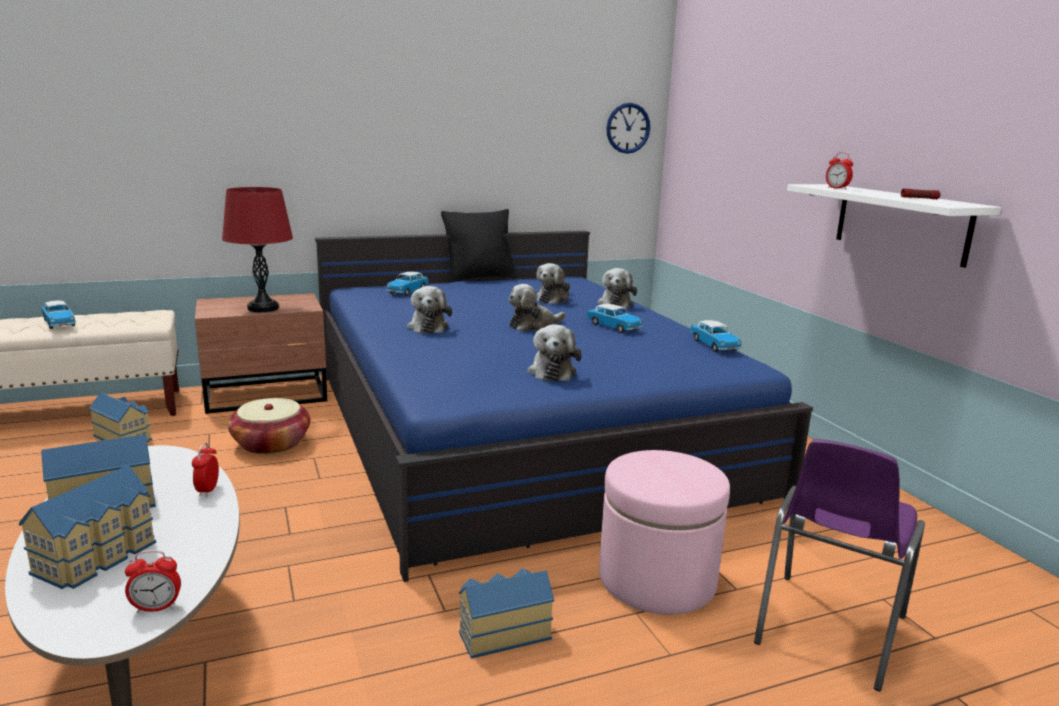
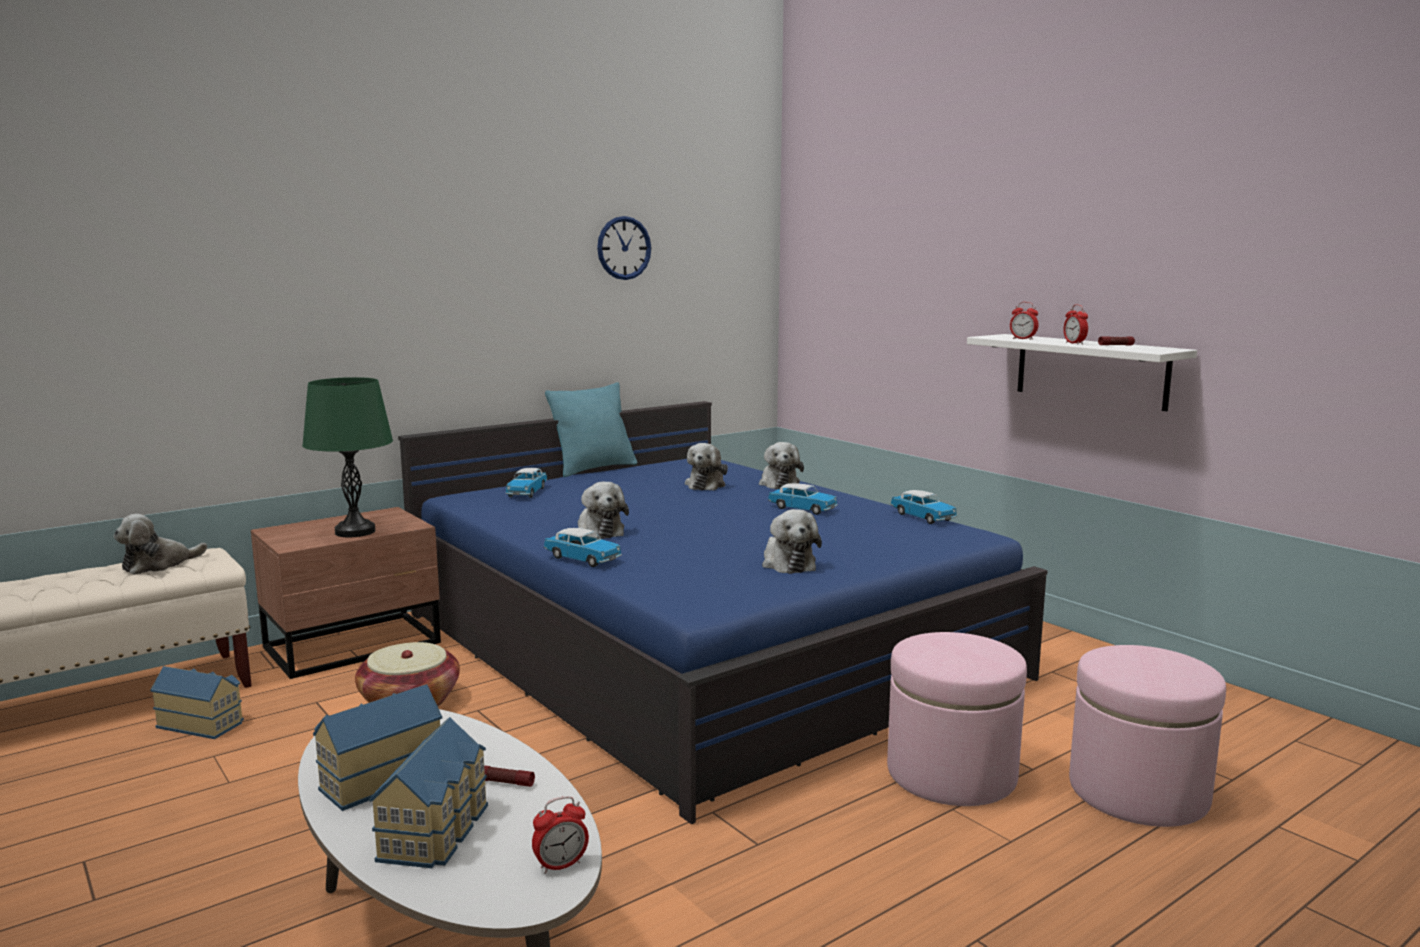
camera: 15 degrees left, 5 degrees down
(59, 323) = (85, 580): toy car -> toy car (583, 559)
(187, 525) = (505, 782): none -> flashlight
(207, 490) = (488, 744): alarm clock -> alarm clock (1074, 343)
(263, 308) = (355, 532): red table lamp -> green table lamp
(479, 278) = (594, 469): black pillow -> turquoise pillow
(502, 632) = (833, 853): toy house -> none
(533, 325) = (716, 517): plush toy -> plush toy (158, 565)
(628, 128) = (740, 279): wall clock -> wall clock (624, 248)
(827, 631) = (1138, 792): purple chair -> pink ottoman

